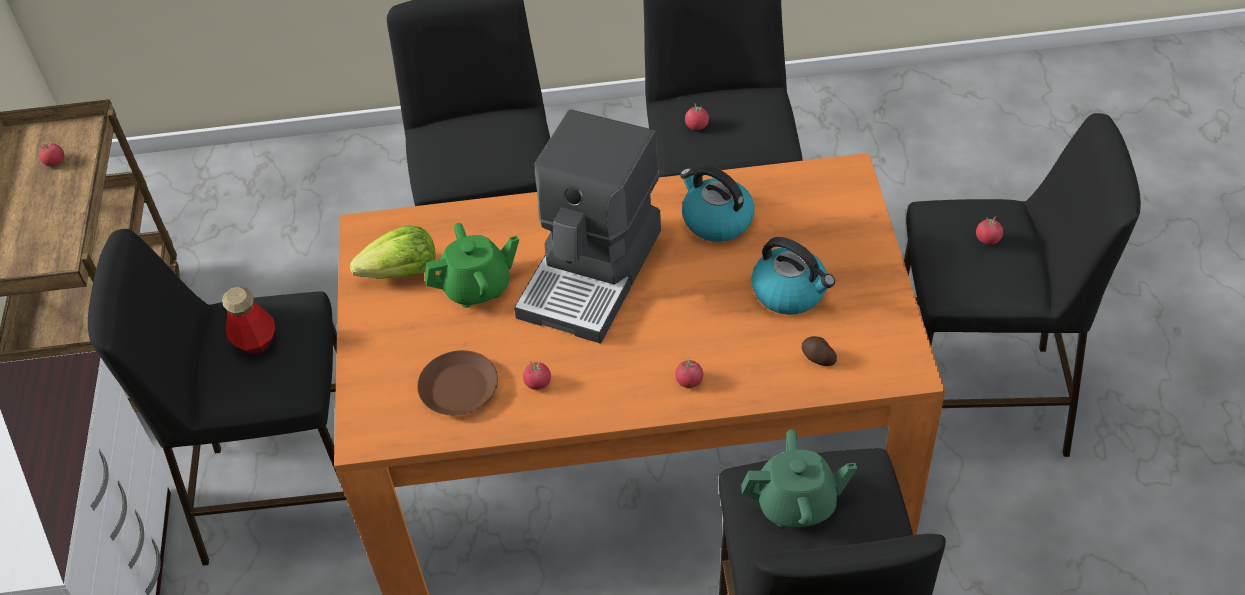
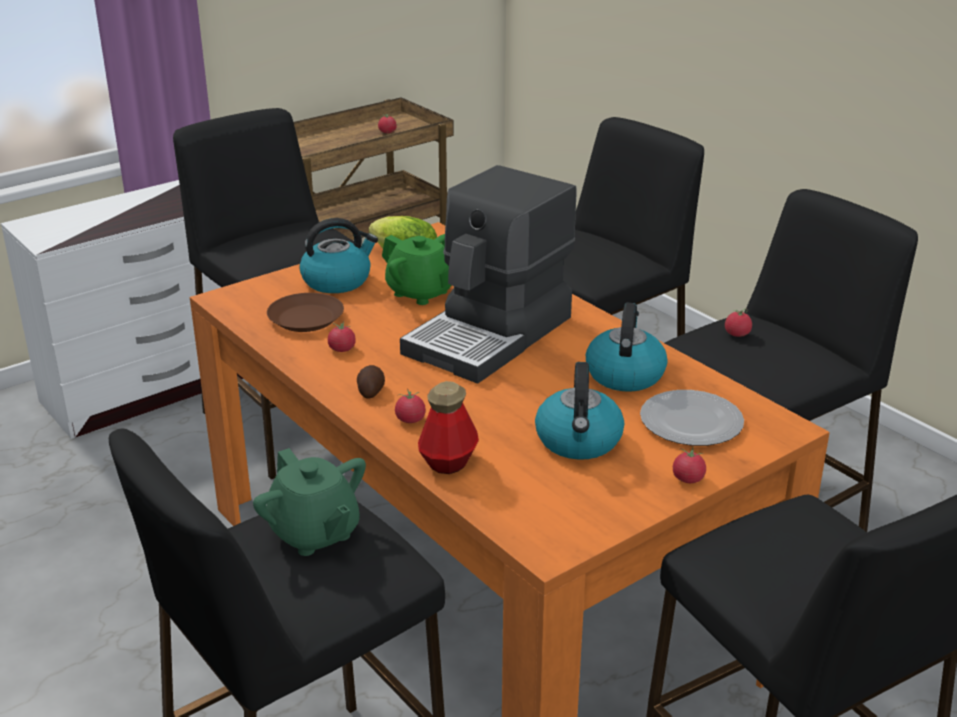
camera: 55 degrees right, 20 degrees down
(255, 341) = (289, 237): bottle -> bottle (448, 462)
(401, 337) = (337, 281): none -> kettle
(593, 272) = (491, 335): coffee machine -> coffee machine turned 45 degrees counterclockwise
(809, 216) = (692, 422): none -> plate
(817, 358) = (508, 483): potato -> potato (370, 391)
(987, 239) = (813, 555): tomato -> tomato (688, 479)

